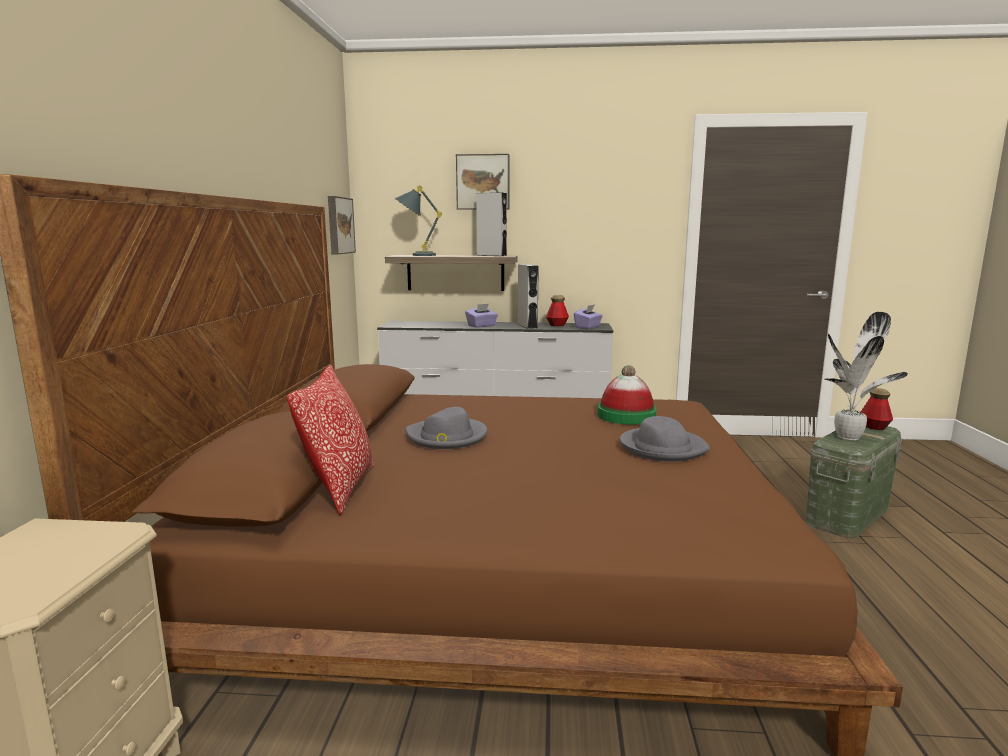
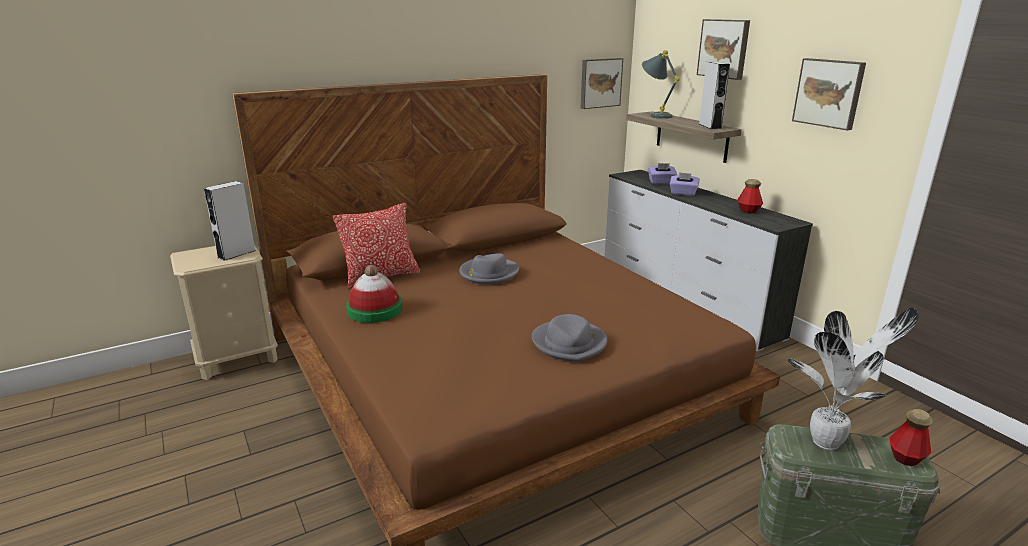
camera: 55 degrees right, 10 degrees up
(527, 326) = (718, 204): grey speaker -> grey speaker (236, 254)
(588, 327) = (767, 221): purple tissue box -> purple tissue box (661, 182)
(601, 212) = (829, 93): none -> picture
(626, 415) = (631, 312): hat -> hat (375, 310)

